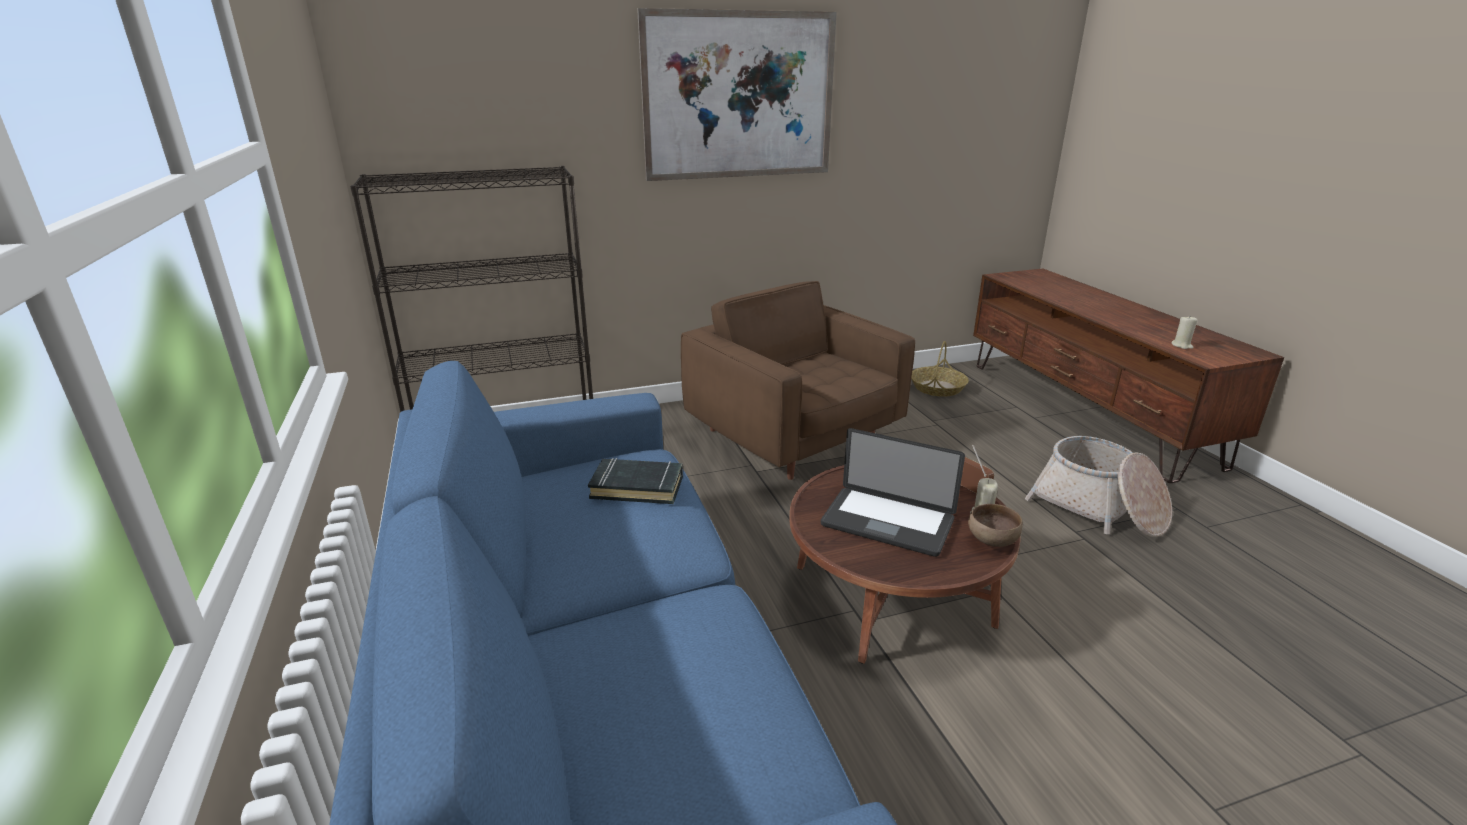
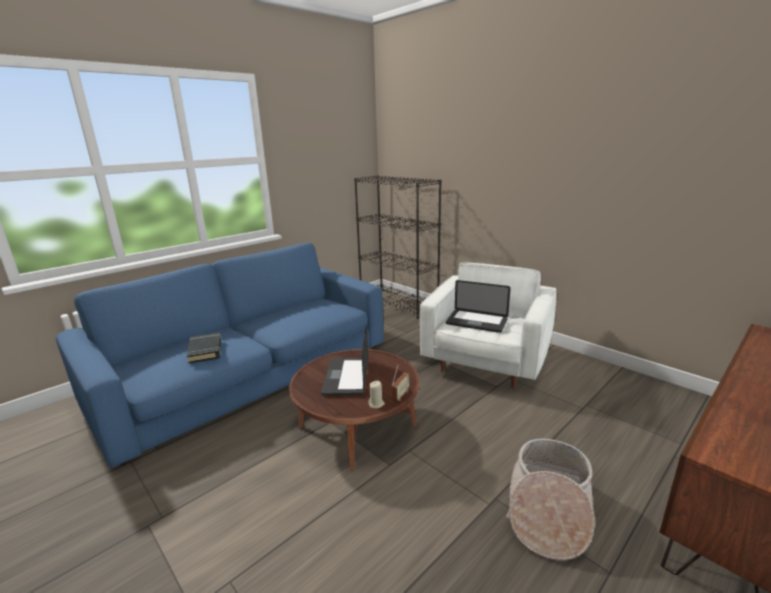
camera: 65 degrees right, 5 degrees down
(637, 487) = (318, 313): black book -> black book (205, 350)
(739, 96) = (536, 147): picture -> none
(795, 440) = (486, 362): brown armchair -> white armchair
(815, 378) = (476, 322): none -> laptop
(937, 388) = (647, 398): basket -> none
(991, 540) = (348, 409): brown bowl -> none
(1182, 345) = (736, 437): beige candle -> none

